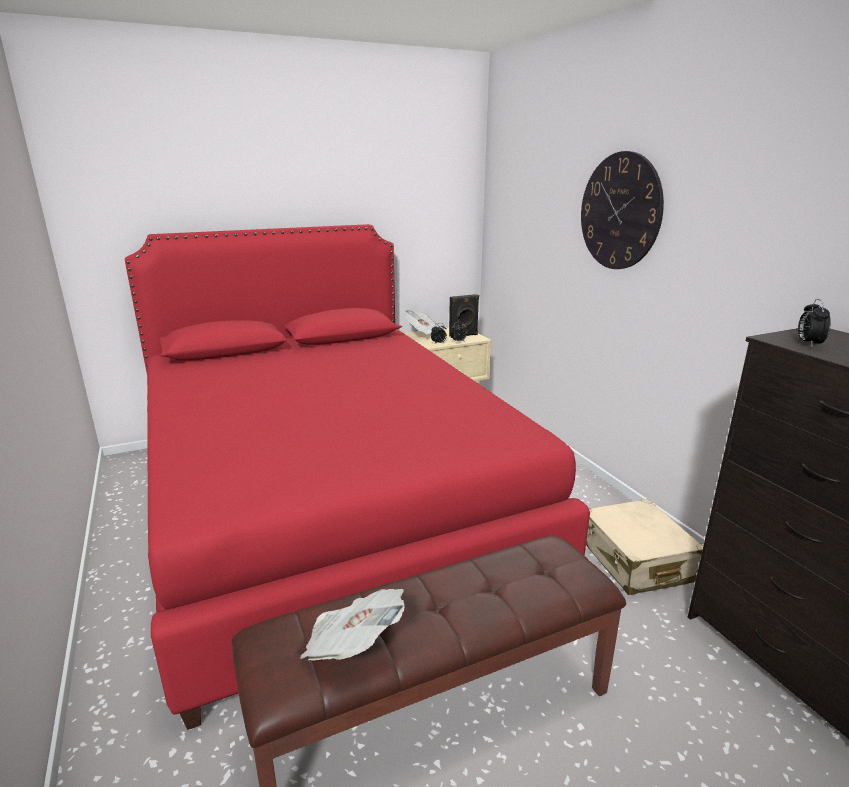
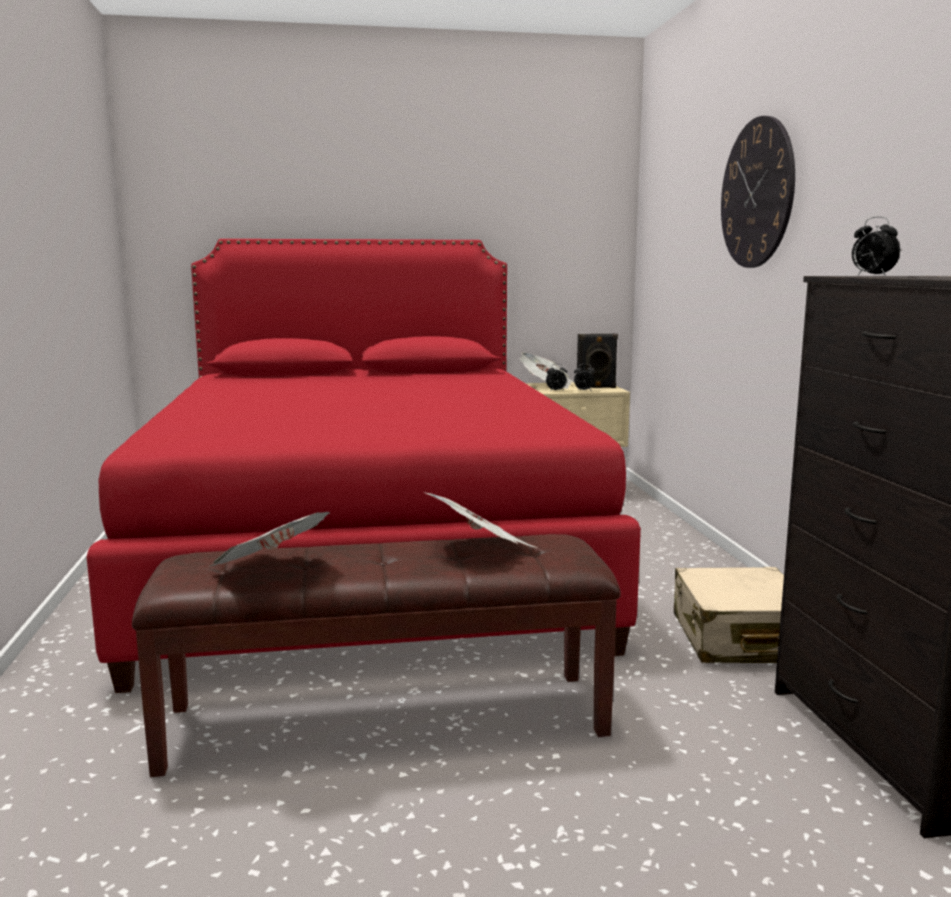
camera: 15 degrees right, 10 degrees down
(506, 575) = (481, 549): none -> newspaper
(808, 343) = (871, 276): alarm clock -> alarm clock turned 60 degrees counterclockwise

